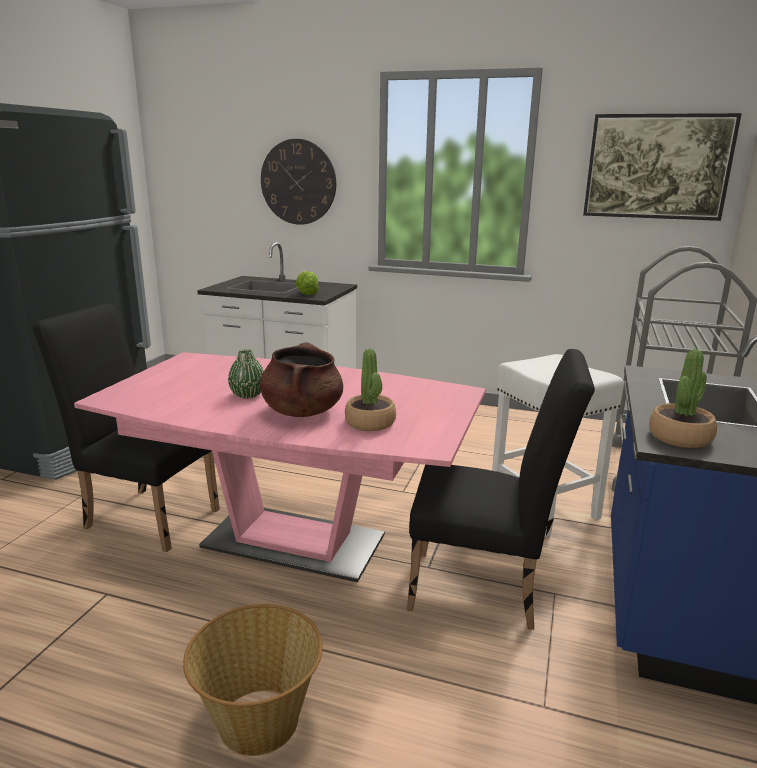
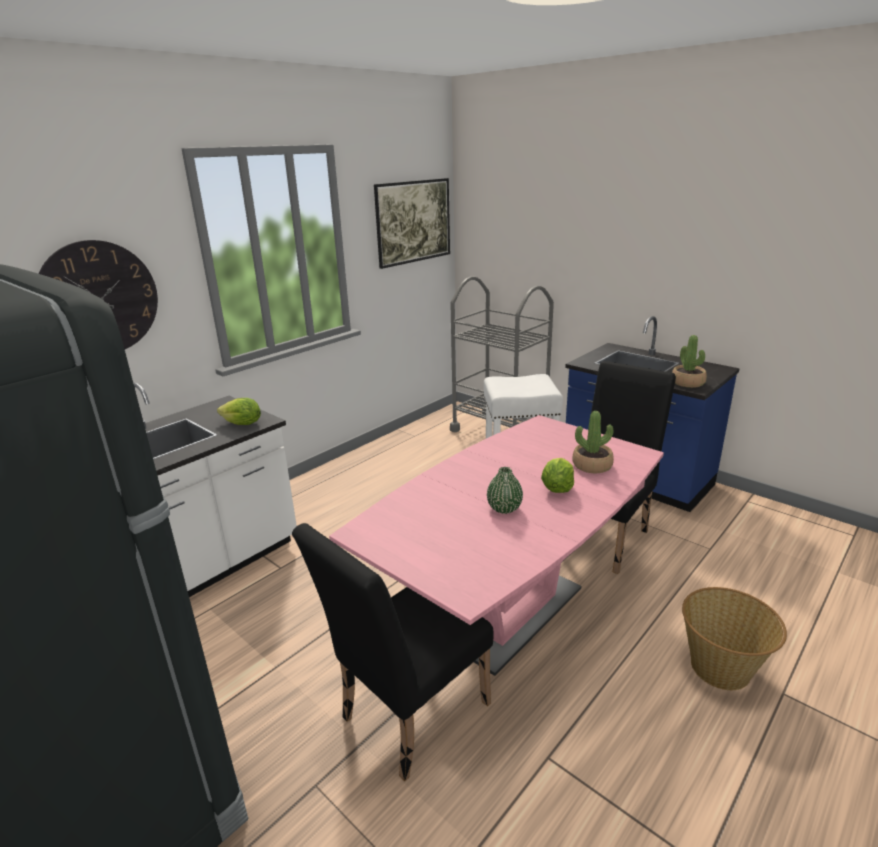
camera: 65 degrees left, 5 degrees up
(302, 411) = (557, 488): brown cooking pot -> lettuce

